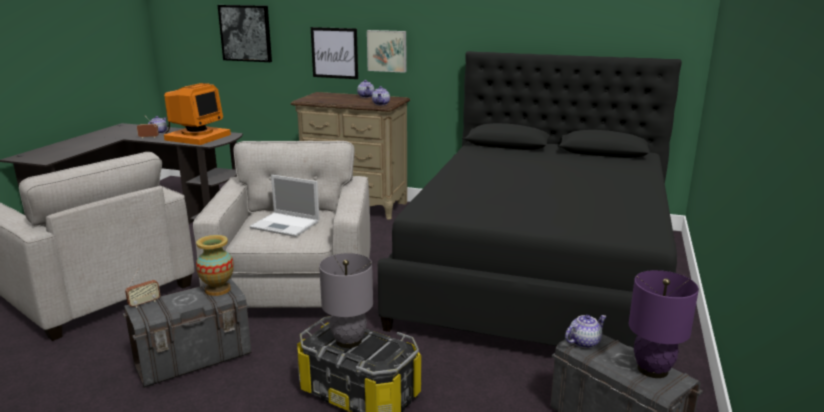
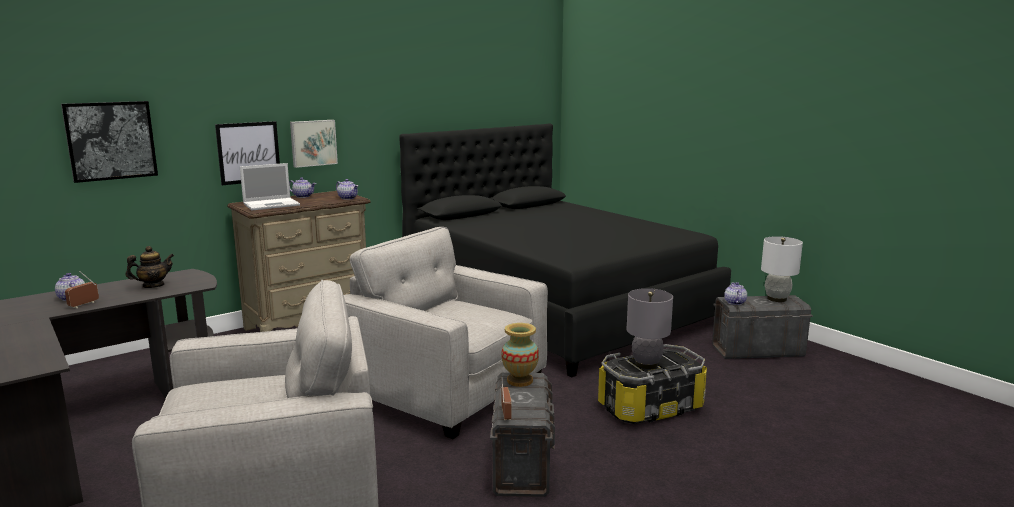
camera: 55 degrees left, 5 degrees down
(197, 137) = (153, 286): monitor -> teapot
(286, 225) = (465, 316): laptop -> laptop (272, 204)
(652, 369) = (777, 299): purple table lamp -> white table lamp

